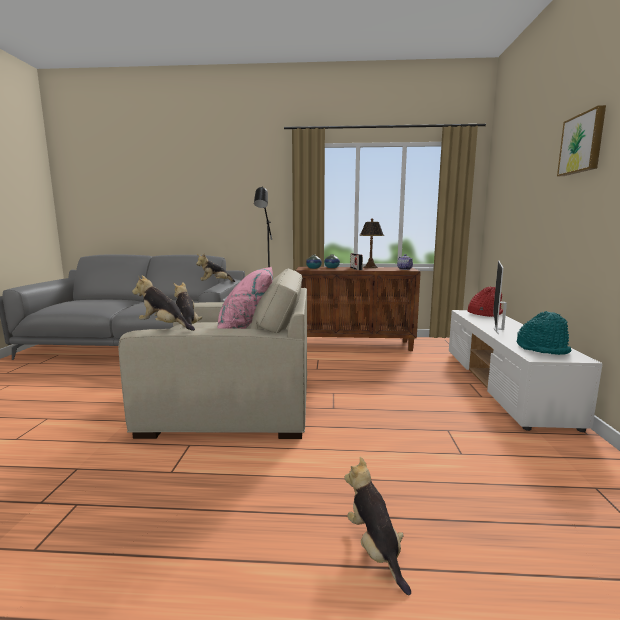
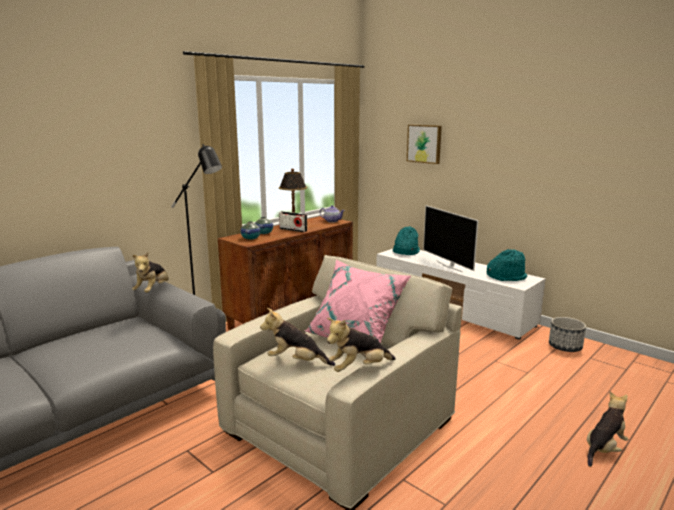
camera: 50 degrees left, 5 degrees up
(375, 549) = (604, 449): plush toy -> plush toy turned 120 degrees clockwise
(484, 313) = (405, 252): red hat -> turquoise hat
(580, 462) = (565, 347): none -> planter
(583, 143) = (503, 119): picture -> picture (424, 143)

